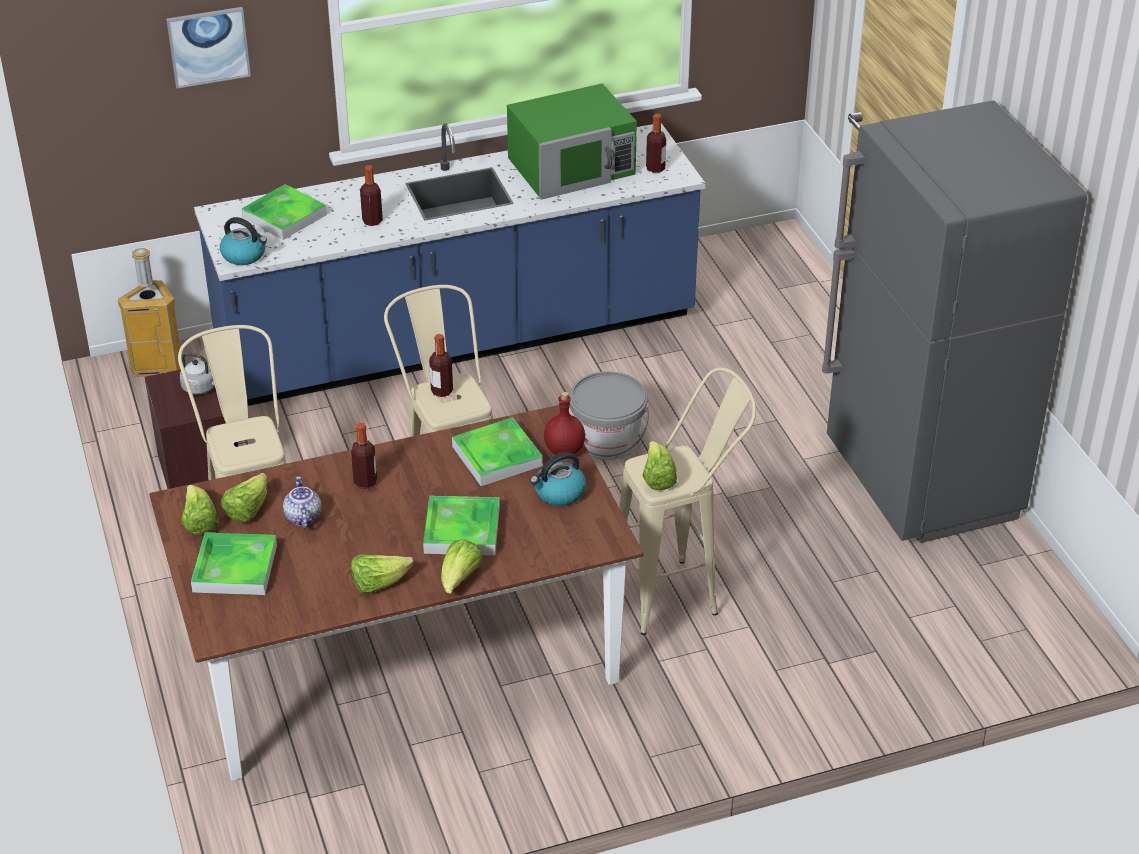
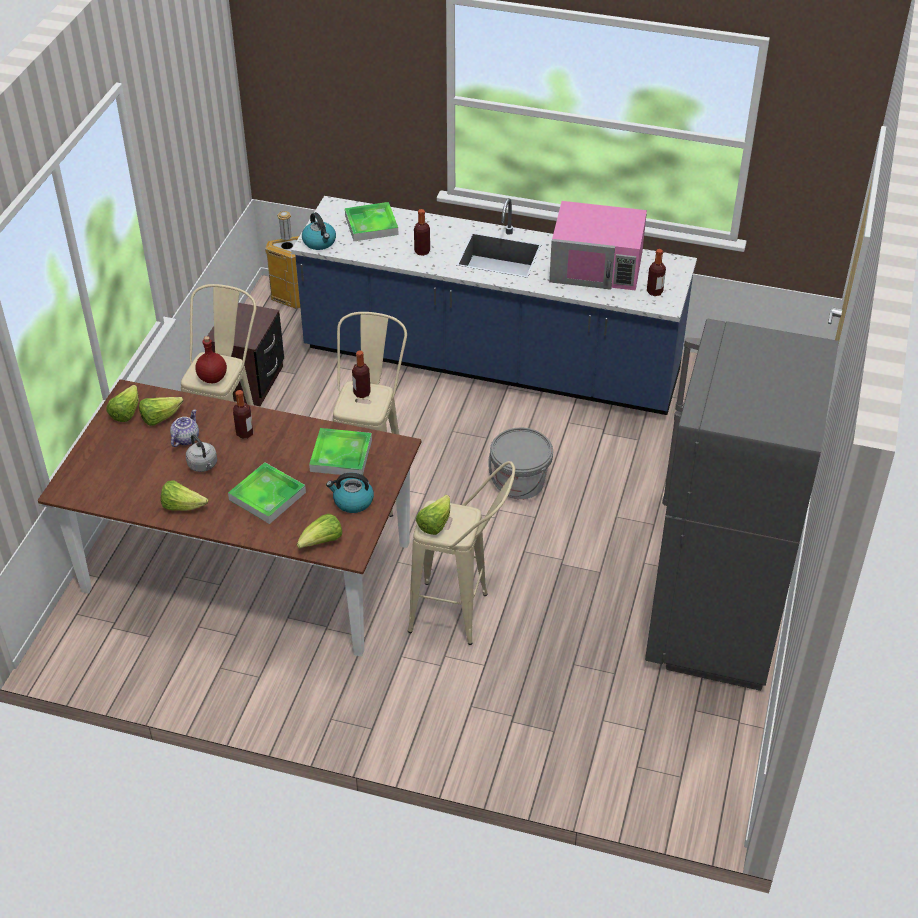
camera: 35 degrees right, 5 degrees up
(201, 388) = (253, 323): grey kettle -> grey kettle (203, 465)
(208, 46) = (355, 83): picture -> none
(235, 568) = (115, 453): tray -> none
(459, 579) = (231, 529): lettuce -> lettuce (322, 542)
(565, 450) = (388, 473): red bottle -> red bottle (213, 378)
(572, 166) = (597, 266): green microwave -> pink microwave

